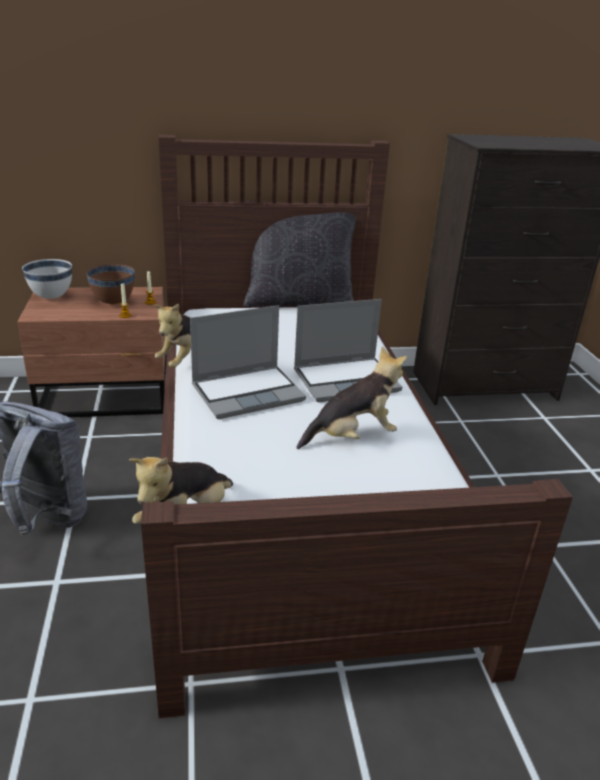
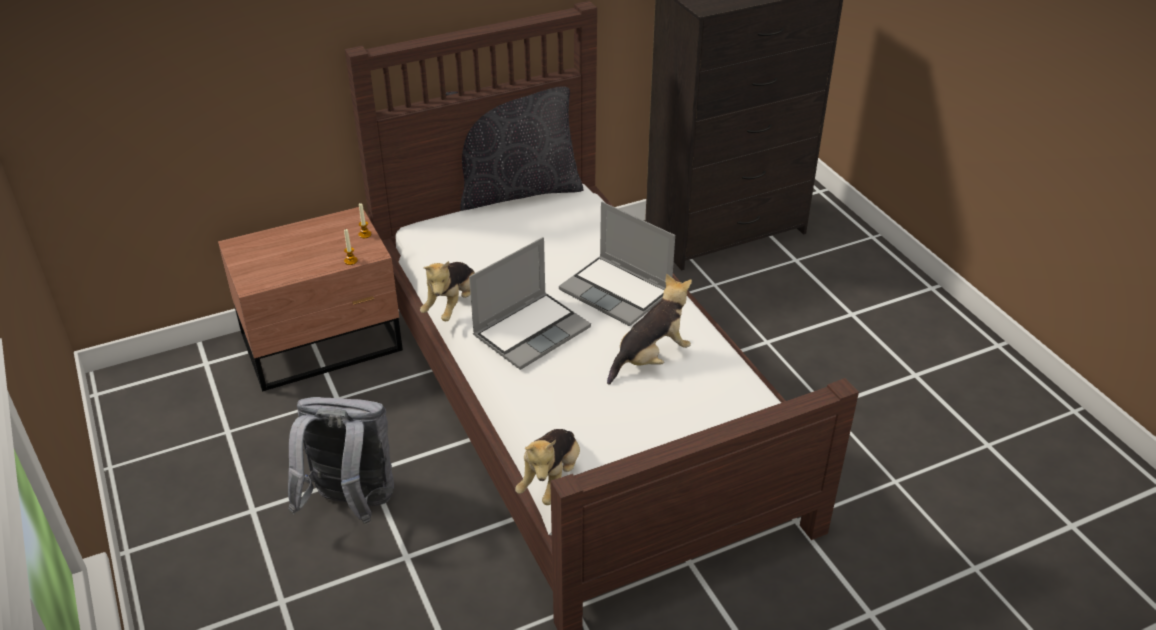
camera: 15 degrees left, 10 degrees up
(51, 297) = (249, 252): white bowl -> none
(114, 302) = (324, 244): brown bowl -> none
(346, 380) = (617, 292): laptop -> laptop turned 75 degrees clockwise

